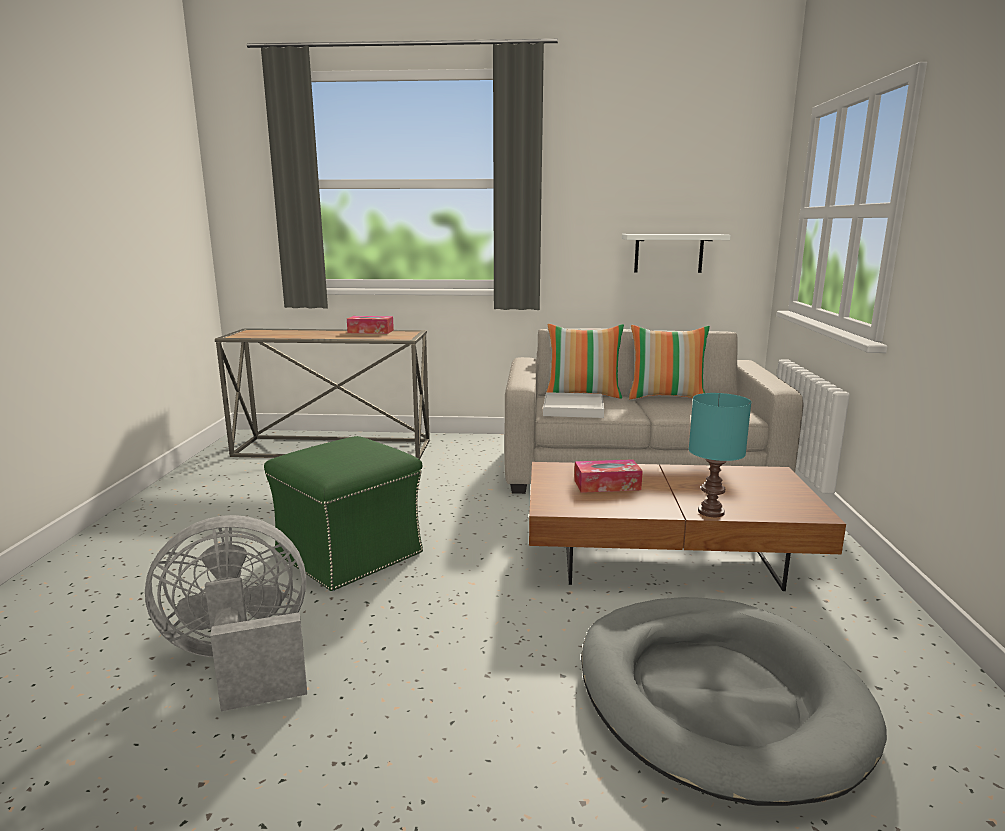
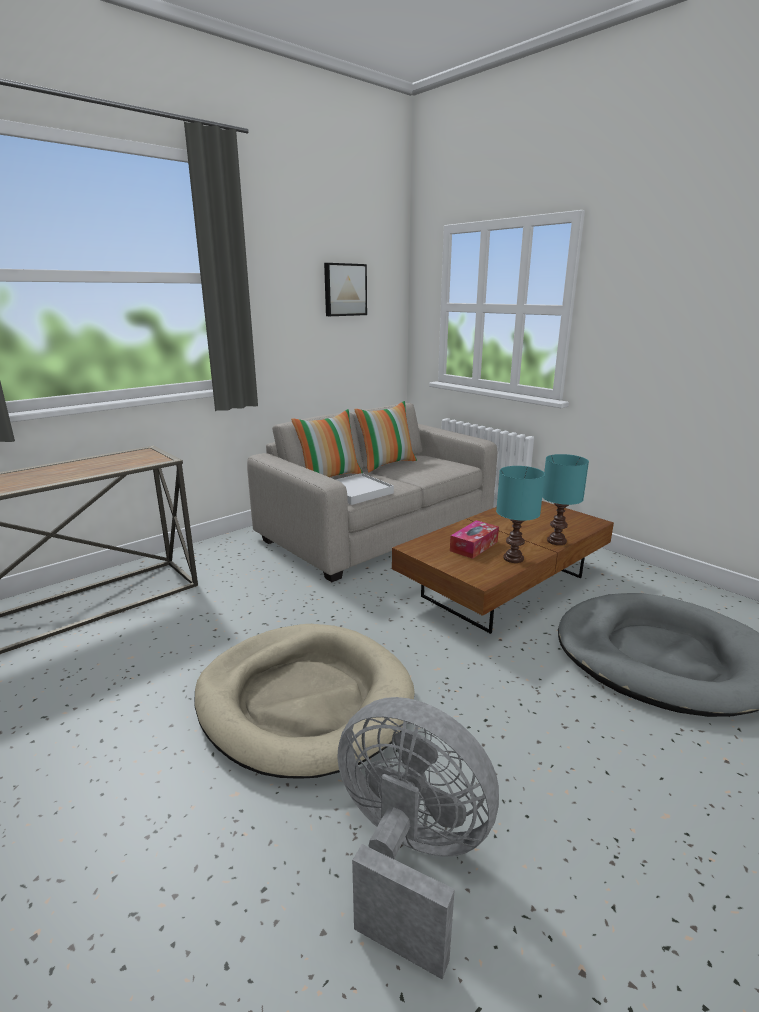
camera: 45 degrees left, 5 degrees up
(241, 662) = (409, 858): grey fan -> grey fan turned 90 degrees clockwise
(350, 553) = (304, 701): green ottoman -> beige dog bed
(370, 331) = (95, 459): tissue box -> none
(621, 507) = (514, 559): none -> turquoise table lamp
(668, 253) = (343, 342): white shelf -> none
(676, 193) = (344, 290): none -> picture

